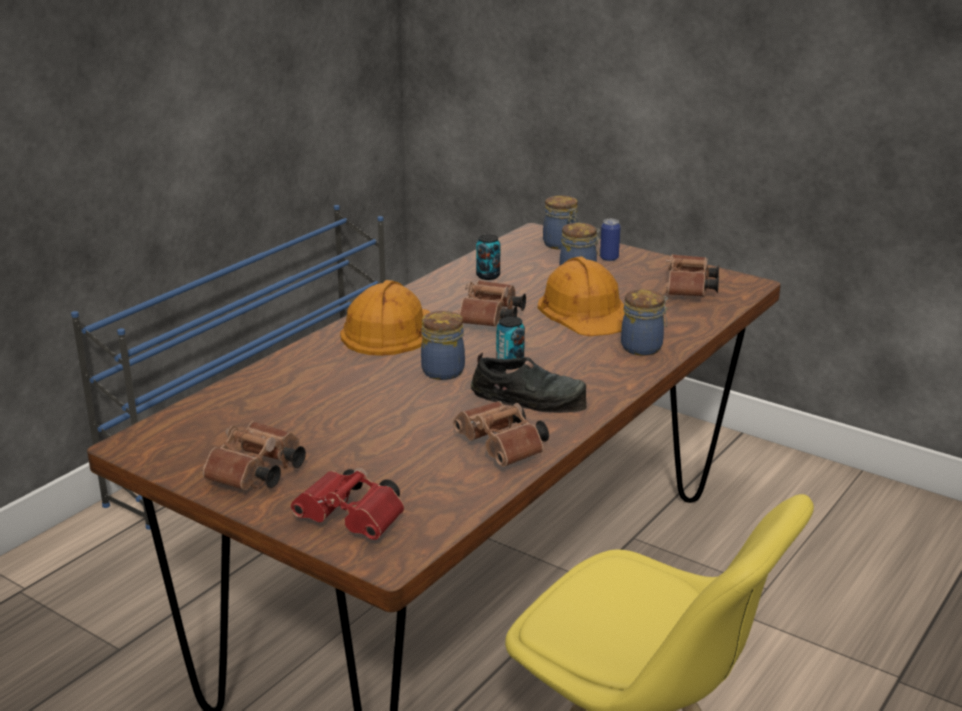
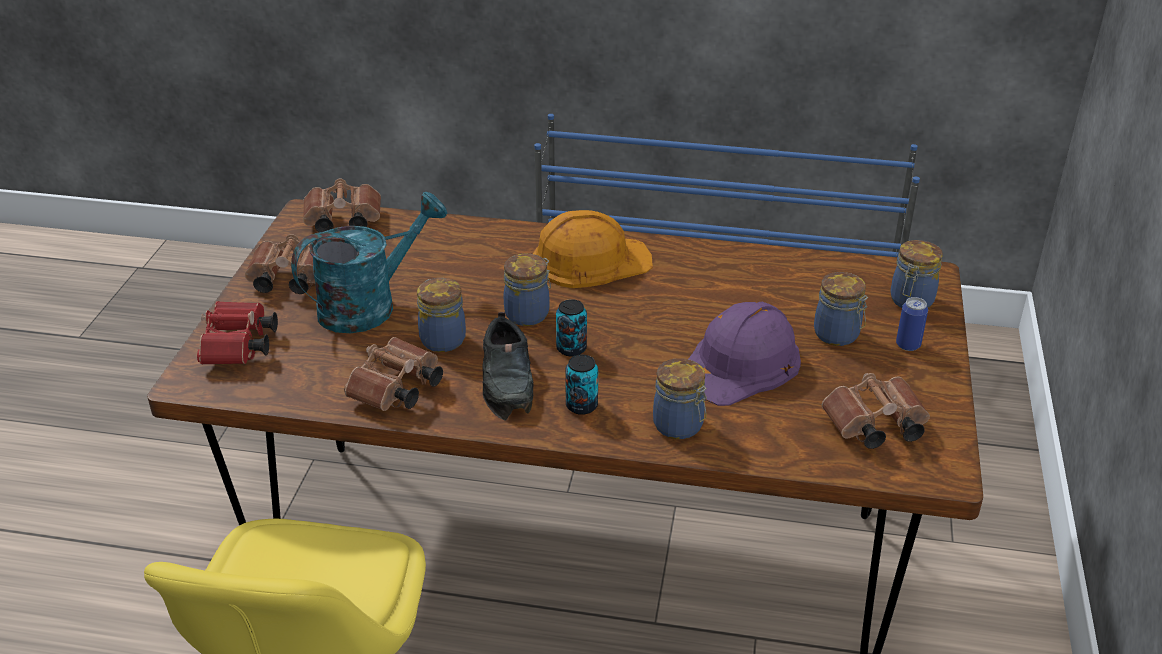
camera: 65 degrees right, 10 degrees up
(350, 438) = (369, 305): none -> turquoise watering can
(442, 414) = (442, 339): none -> jar
(488, 276) = (771, 278): can -> can (581, 406)
(490, 319) = (664, 309): brown binoculars -> brown binoculars (341, 222)
(585, 311) = (741, 364): orange hard hat -> purple hard hat

